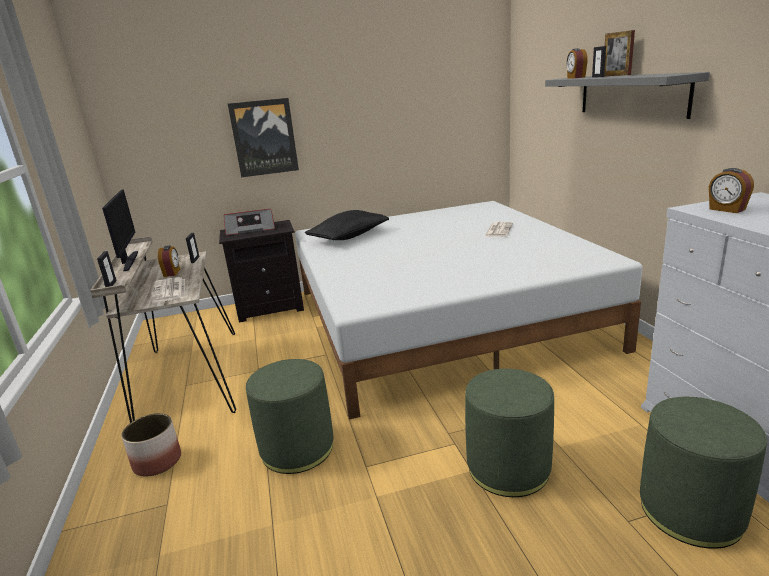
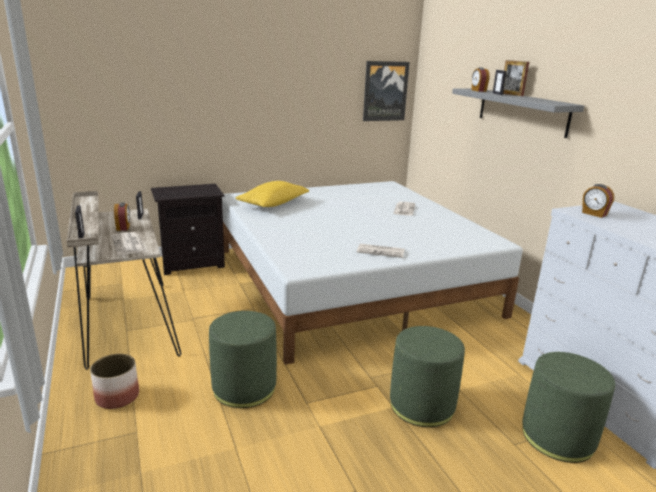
camera: 10 degrees left, 0 degrees up
(128, 261) = (86, 214): monitor -> none
(251, 229) = (181, 190): radio -> none
(264, 137) = (200, 107): picture -> picture (385, 91)
(349, 237) = (273, 204): black pillow -> yellow pillow
(460, 280) = (381, 251): none -> newspaper

